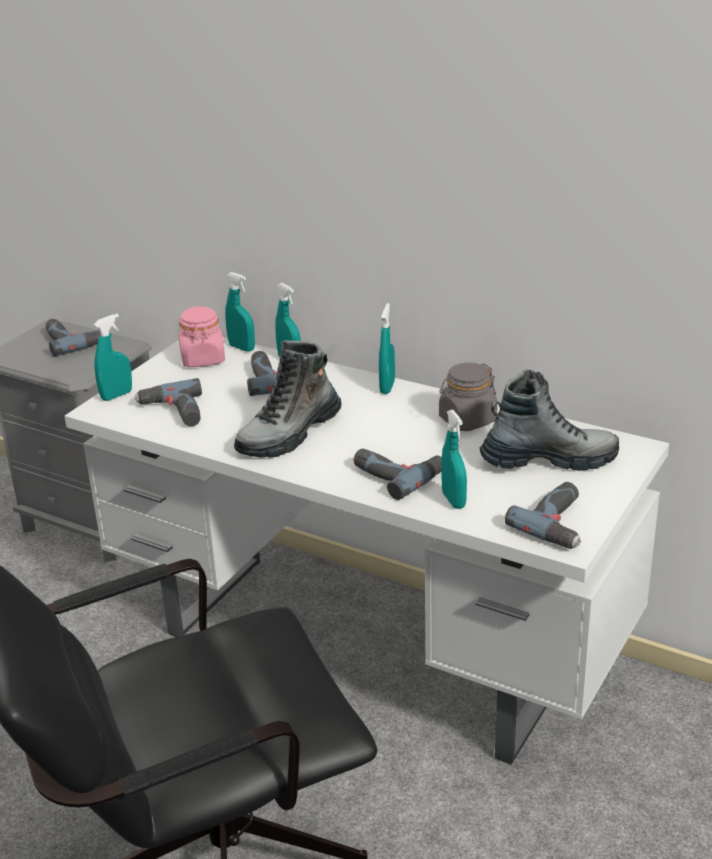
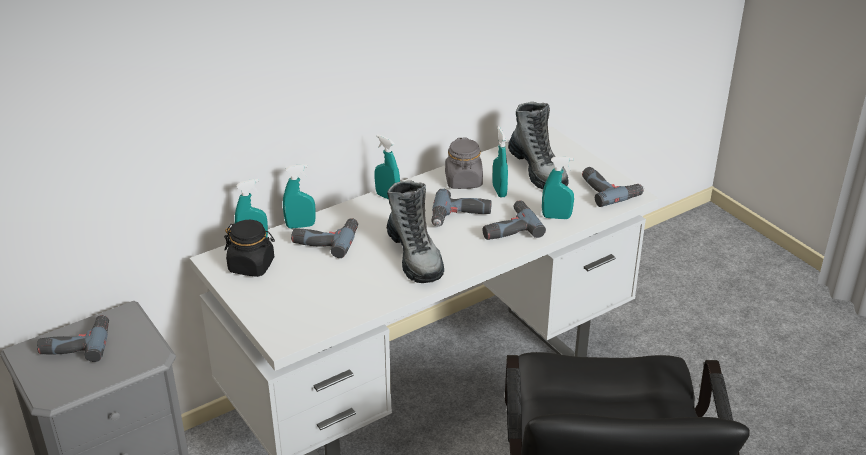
camera: 65 degrees left, 5 degrees up
(117, 395) = (268, 324): turquoise spray bottle -> turquoise spray bottle (499, 191)
(173, 412) = (328, 301): power drill -> power drill (460, 217)
(203, 359) = (252, 265): pink jar -> black jar
(548, 460) = (538, 170): boot -> boot turned 135 degrees clockwise

